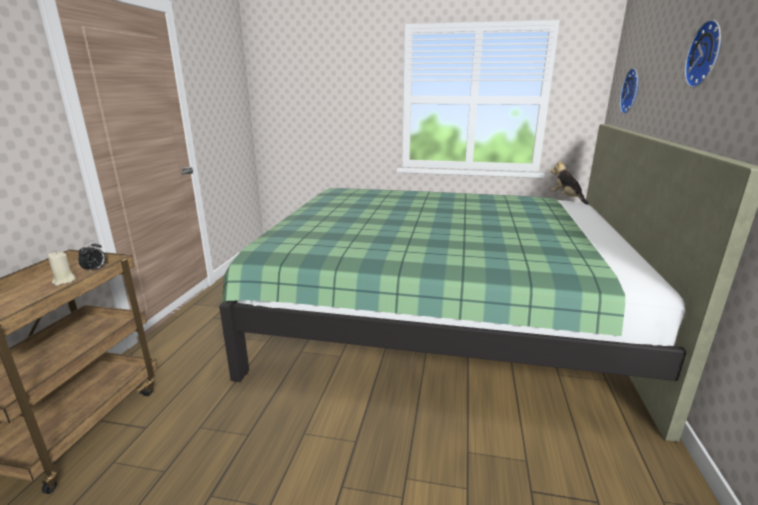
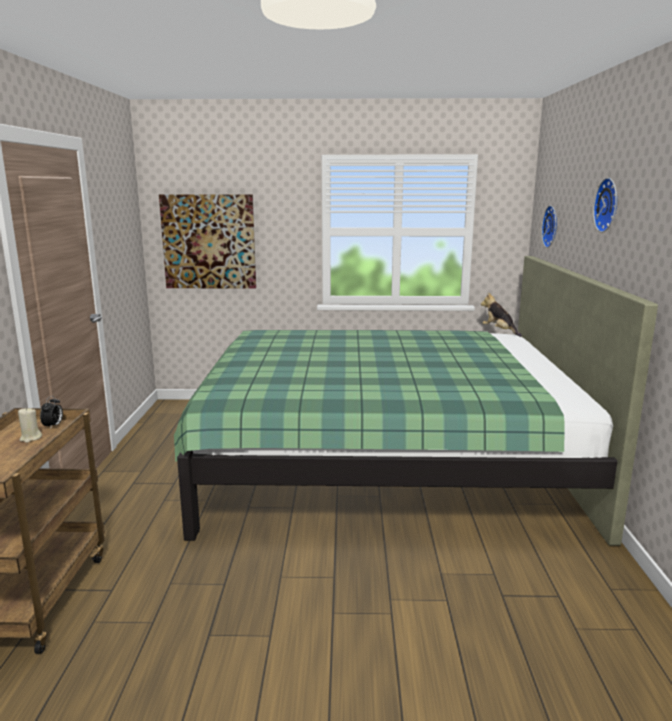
camera: 10 degrees left, 5 degrees down
(304, 108) = (209, 242): none -> picture

